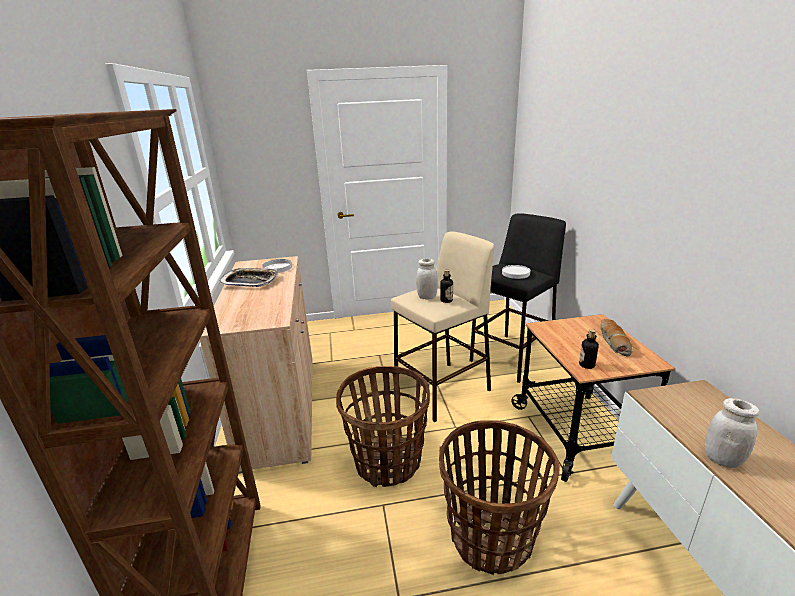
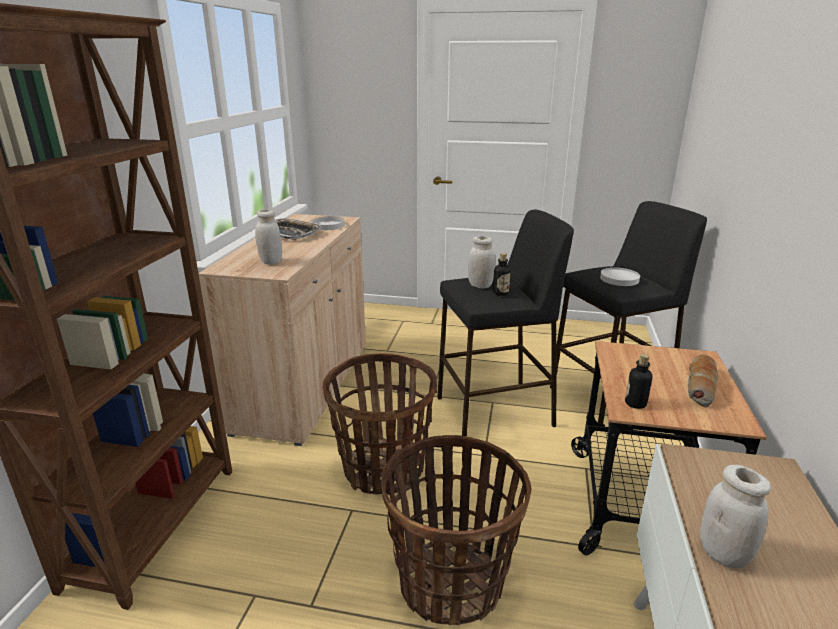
camera: 20 degrees right, 0 degrees up
(258, 311) = (271, 261): none -> white jar
(443, 390) = (495, 411): beige stool -> black stool

